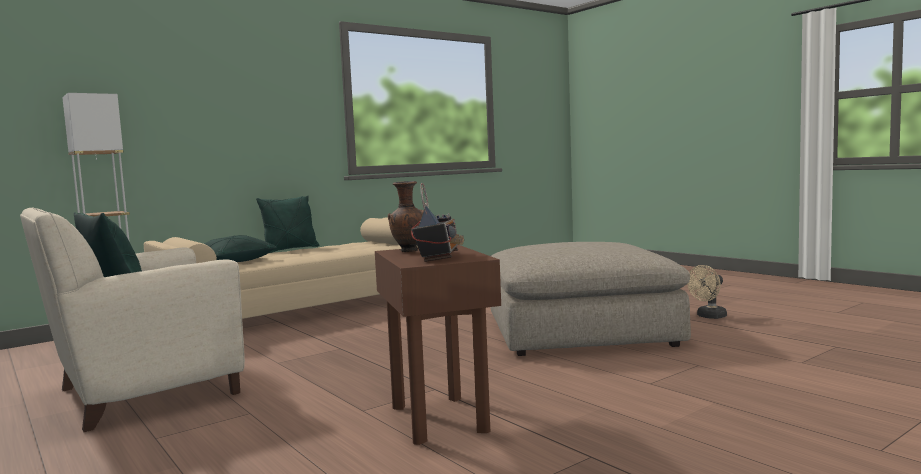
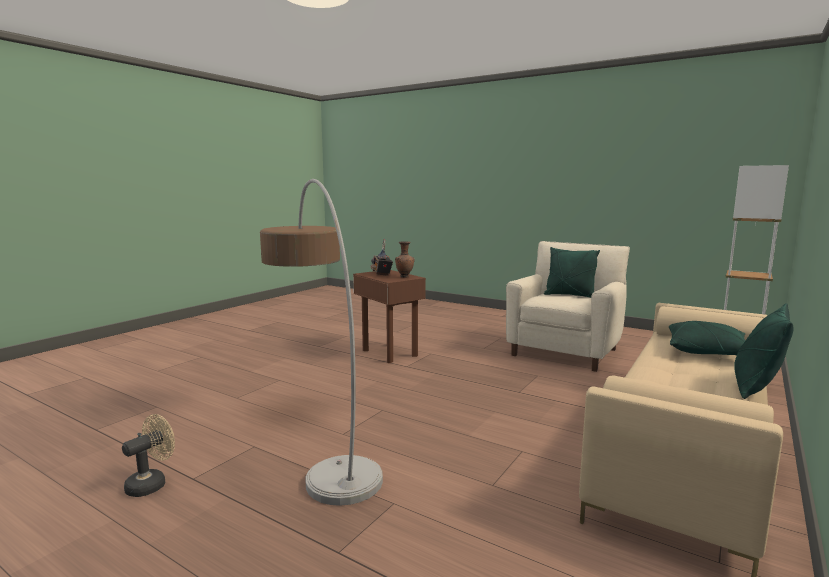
camera: 160 degrees right, 5 degrees up
(580, 331) = (320, 435): beige ottoman -> floor lamp

